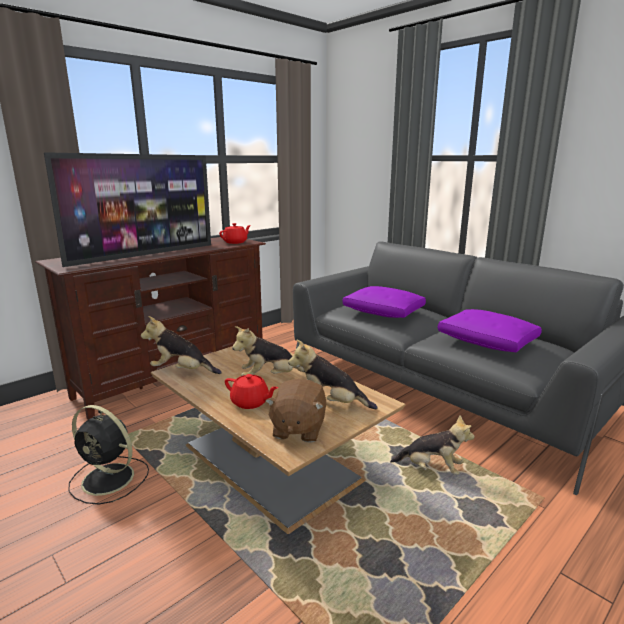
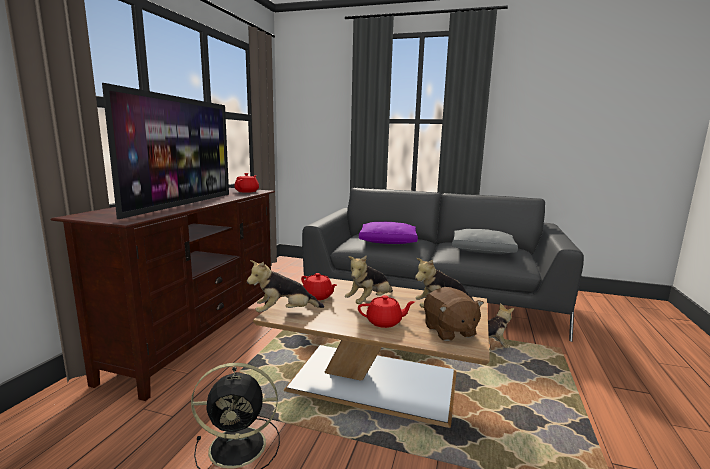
camera: 30 degrees left, 5 degrees down
(231, 362) = (318, 296): none -> red teapot
(487, 342) = (483, 250): purple pillow -> grey pillow

